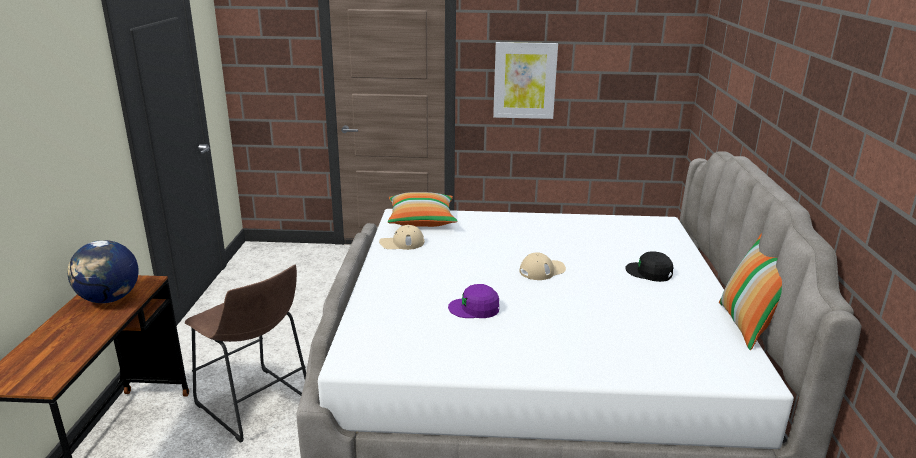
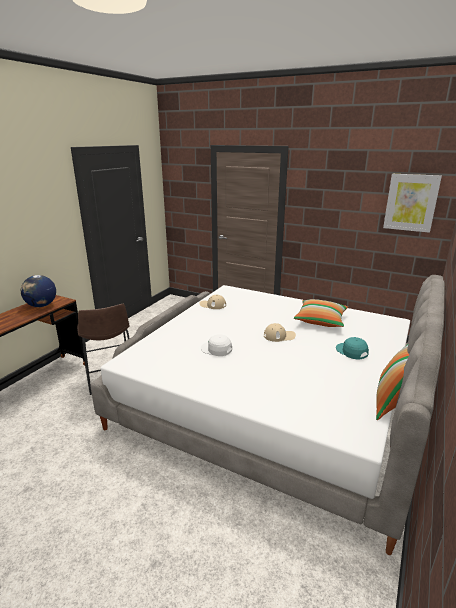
camera: 25 degrees right, 0 degrees up
(422, 220) = (236, 294): pillow -> pillow (320, 320)
(475, 308) = (216, 349): purple cap -> white cap
(524, 80) = (327, 215): picture -> picture (411, 202)
(649, 272) = (351, 351): black cap -> turquoise cap

